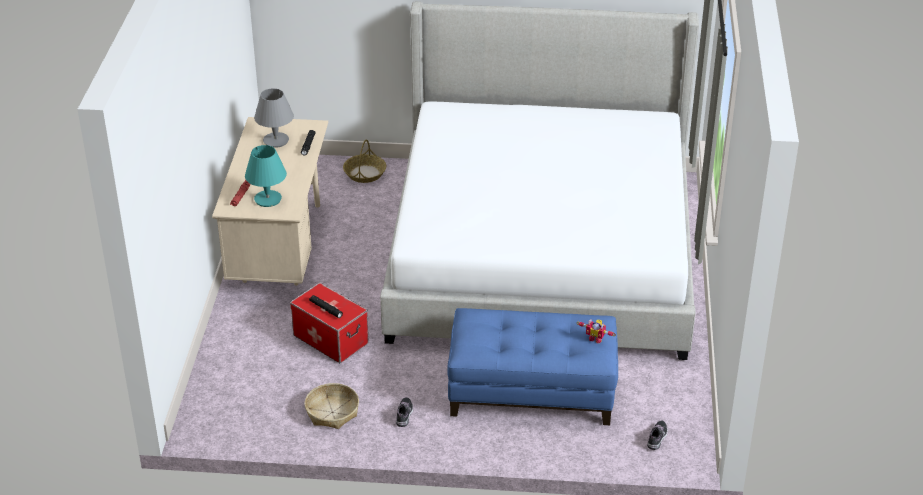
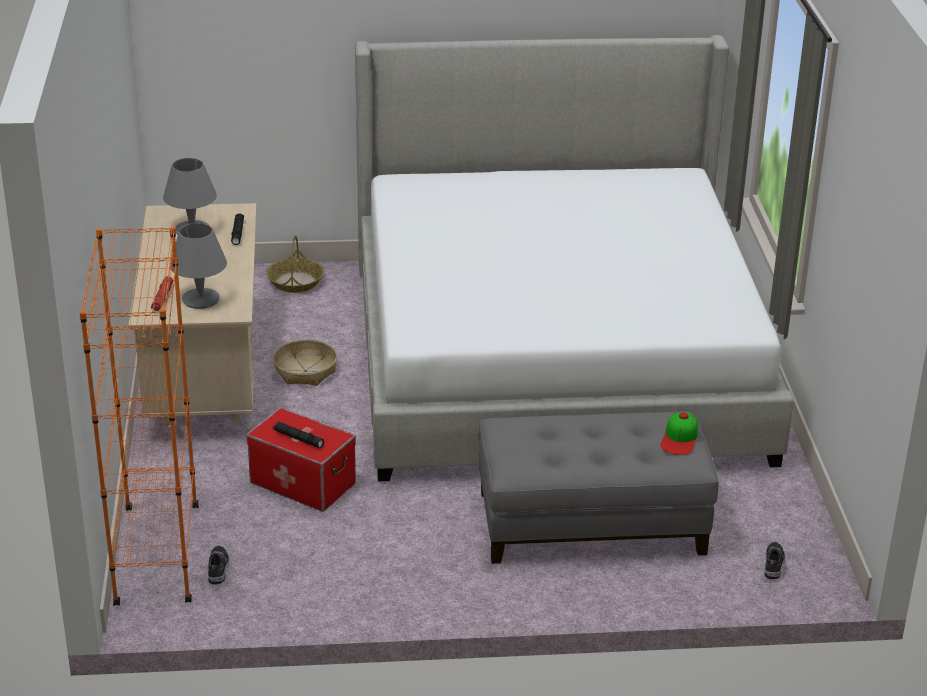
camera: 10 degrees left, 5 degrees down
(215, 385) = (157, 555): none -> orange bookcase
(268, 199) = (201, 300): turquoise table lamp -> grey table lamp
(332, 412) = (329, 574): basket -> basket (305, 371)
(404, 414) = (429, 567): shoe -> shoe (218, 569)
(532, 390) = (591, 521): blue ottoman -> grey ottoman
(596, 338) = (680, 438): toy robot -> cap

